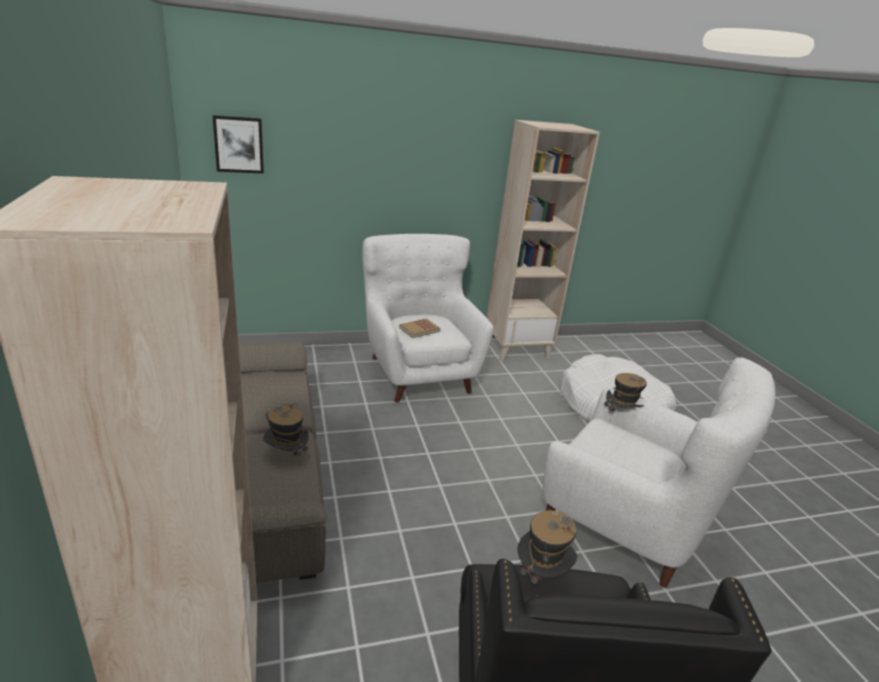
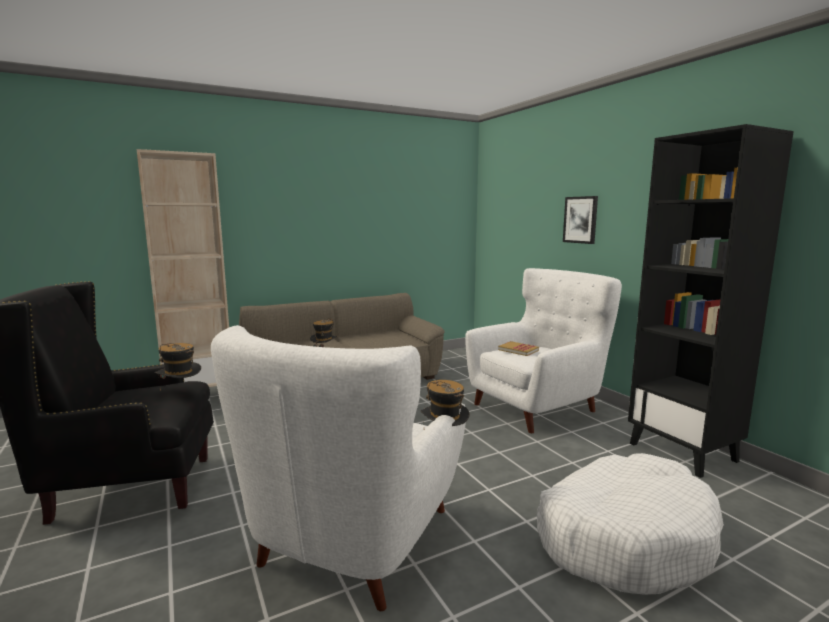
camera: 80 degrees right, 15 degrees down
(239, 144) = (499, 201): picture -> picture (580, 220)
(517, 349) = (683, 452): beige bookcase -> black bookcase

